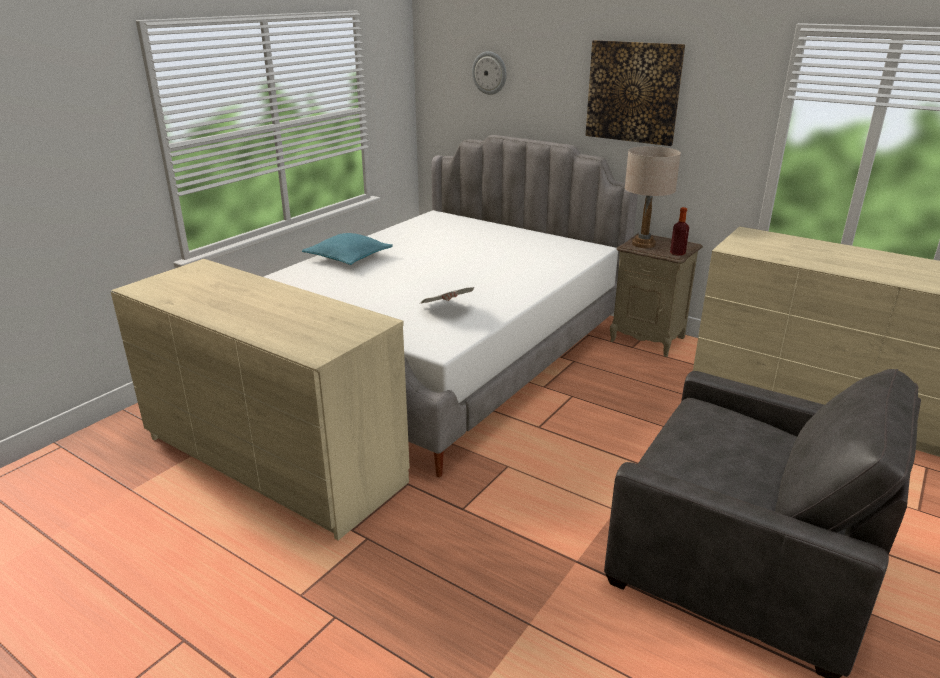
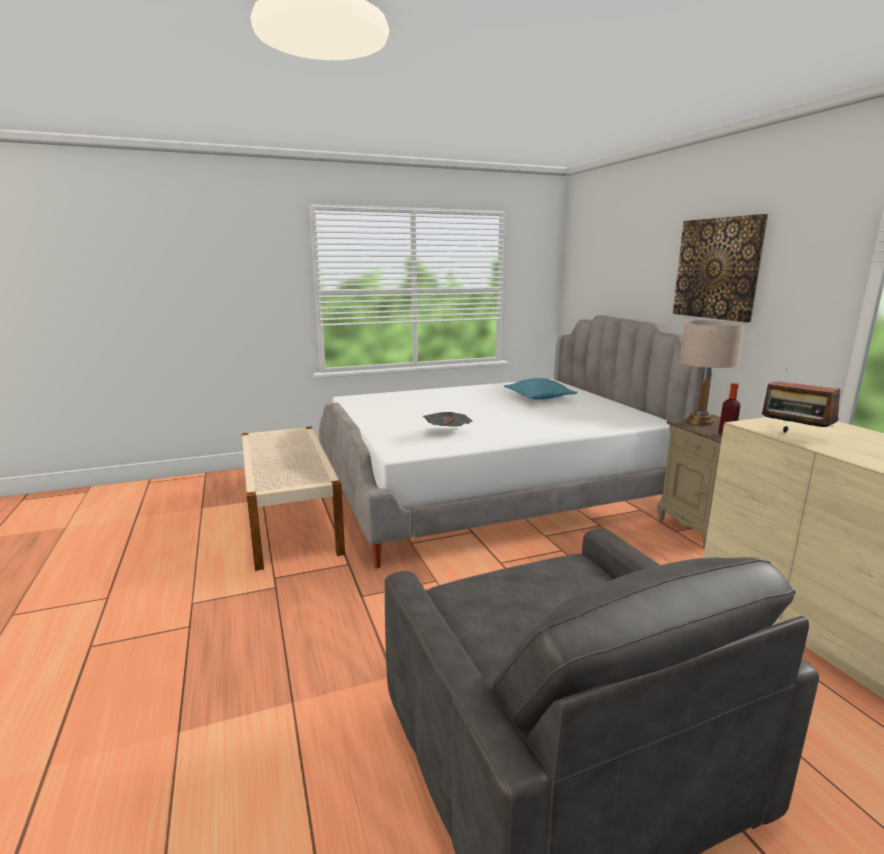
camera: 35 degrees right, 10 degrees down
(274, 460) = (291, 519): beige dresser -> beige bench
(348, 258) = (437, 394): turquoise pillow -> turquoise pillow (539, 397)
(489, 73) = (608, 261): wall clock -> none
(769, 254) = (794, 436): none -> radio

